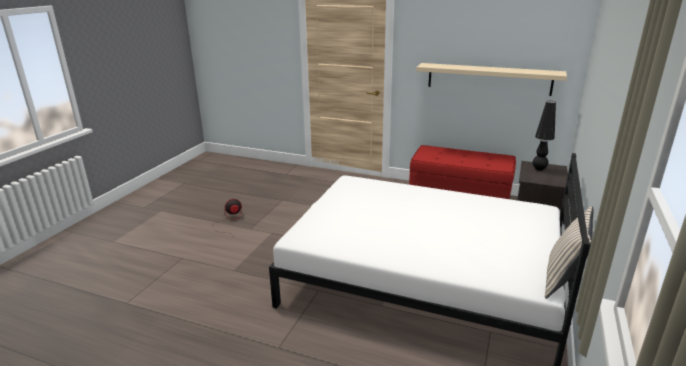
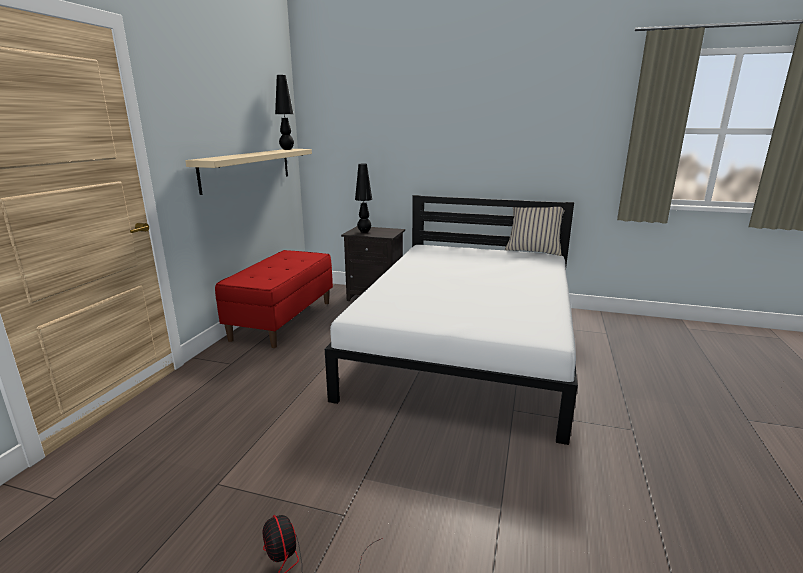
camera: 95 degrees left, 5 degrees down
(544, 71) = (287, 149): none -> black table lamp

